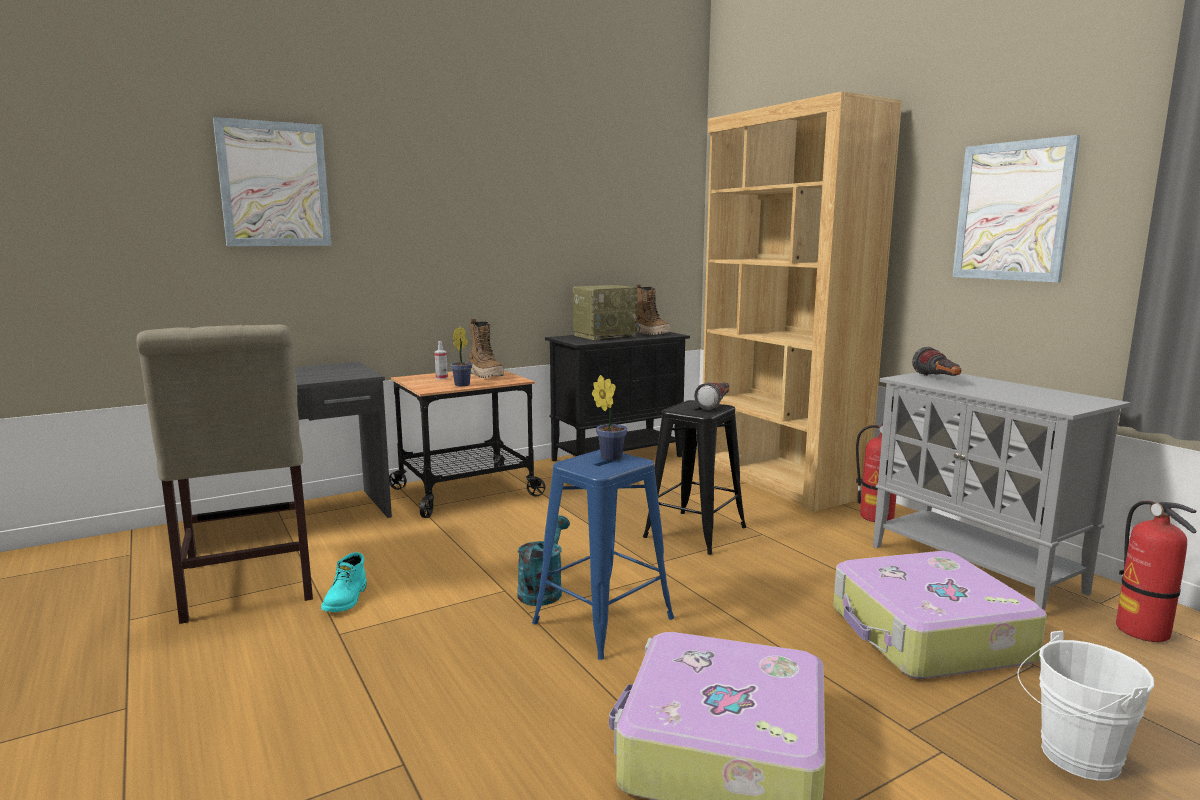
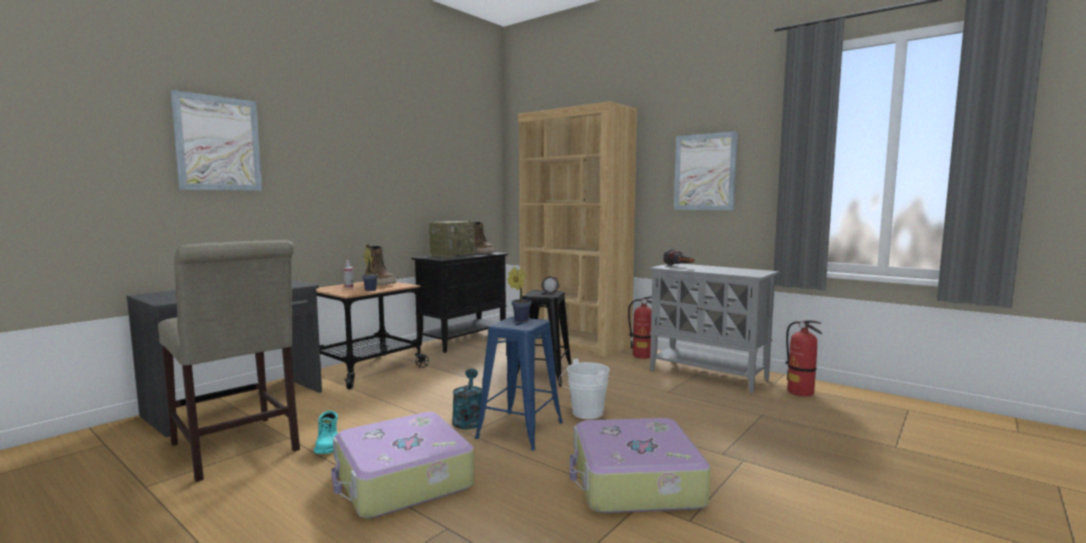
camera: 20 degrees left, 5 degrees down
(928, 635) = (705, 409): suitcase -> suitcase (402, 480)
(1072, 757) = (802, 451): white bucket -> white bucket (584, 413)

